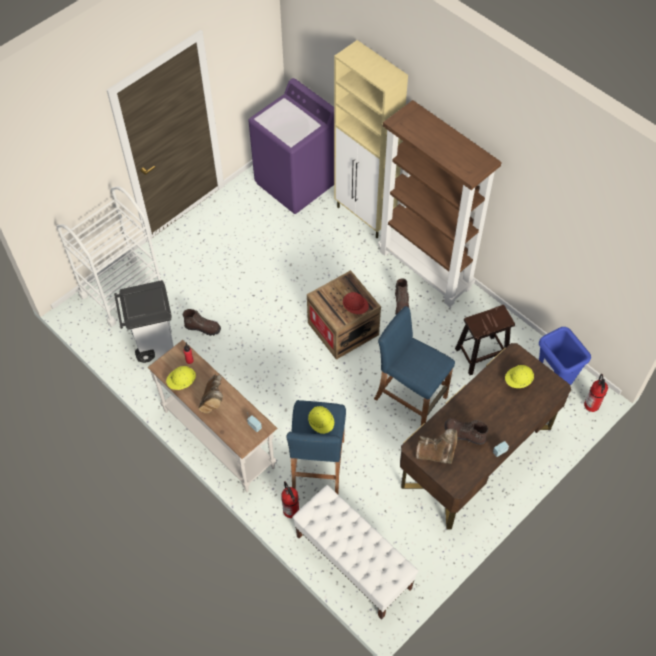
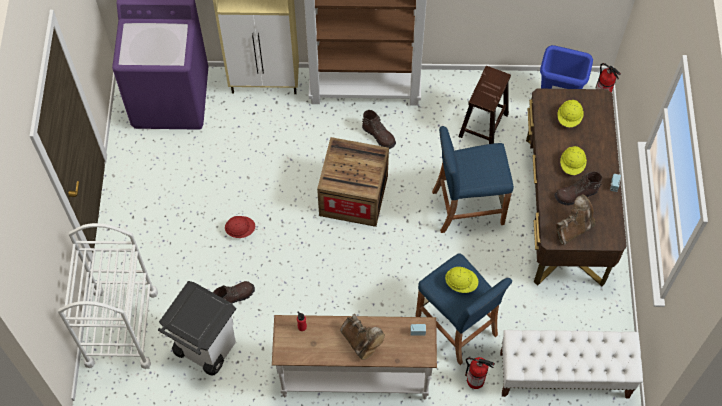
camera: 45 degrees left, 5 degrees up
(182, 382) = (317, 350): yellow hard hat -> yellow hard hat (572, 165)
(355, 307) = (370, 166): red hard hat -> red hard hat (240, 230)

